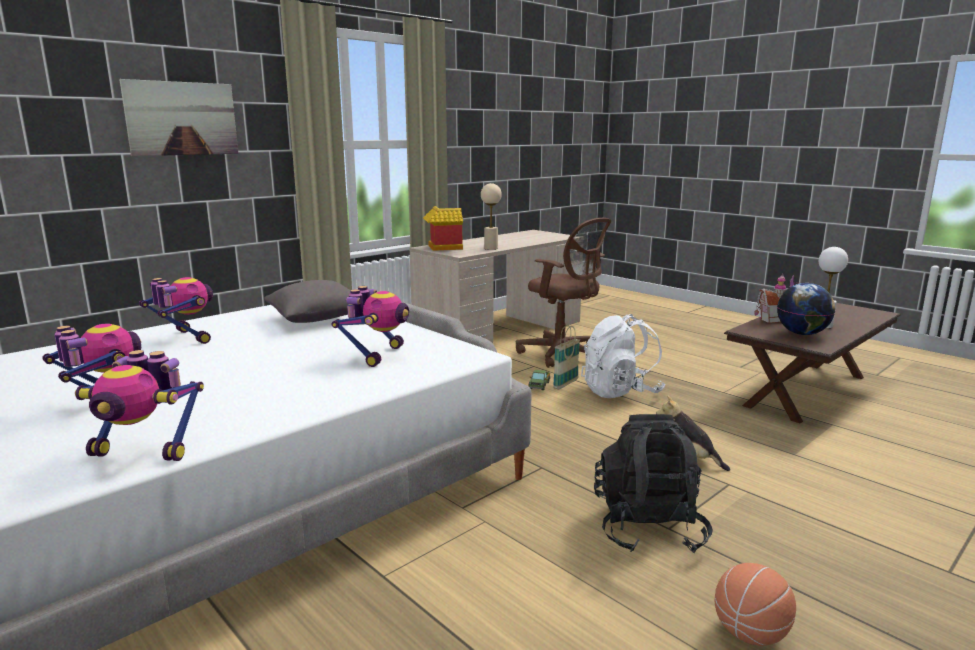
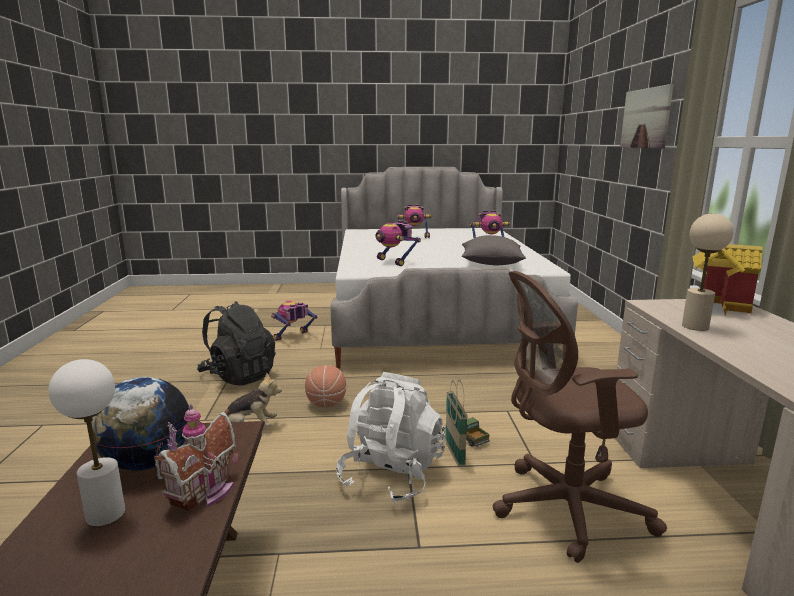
camera: 130 degrees right, 0 degrees up
(145, 451) = (360, 238): toy robot -> toy robot (293, 337)
(750, 633) = (166, 361): basketball -> basketball (326, 404)

